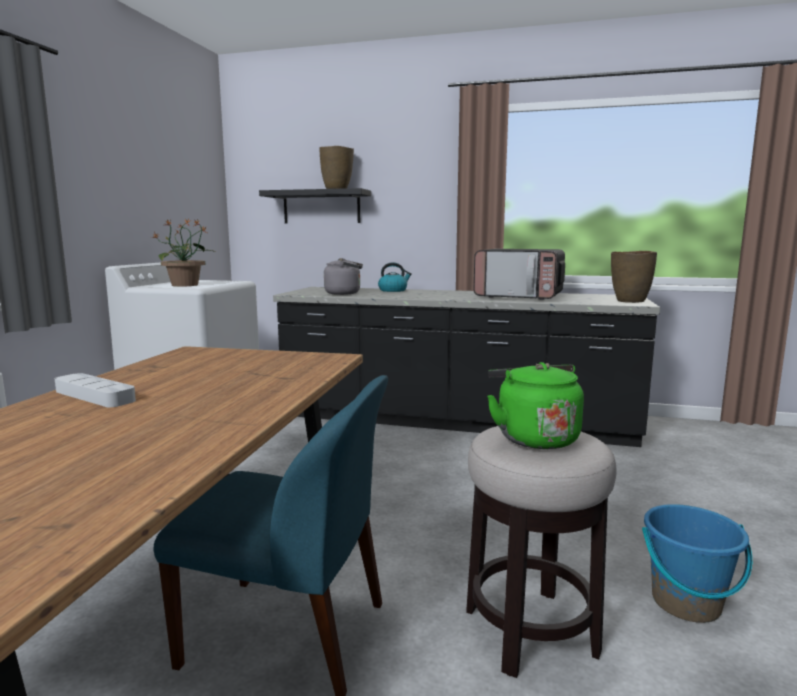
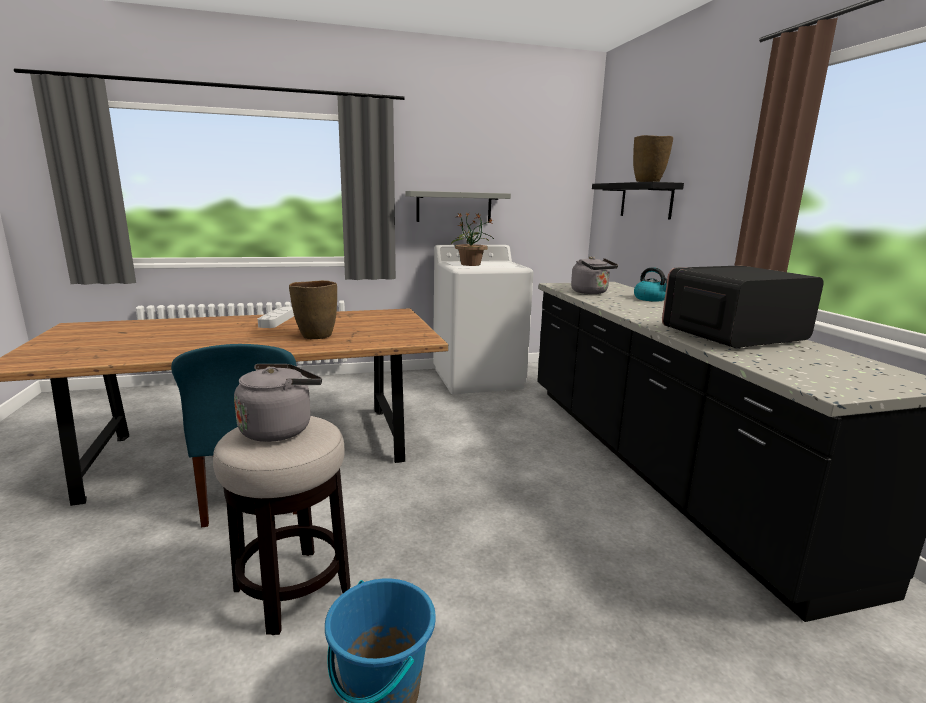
camera: 60 degrees right, 5 degrees up
(116, 214) = (454, 207): none -> grey shelf
(519, 296) = (731, 336): microwave -> microwave turned 75 degrees clockwise
(533, 437) = (280, 429): green kettle -> grey kettle
(630, 301) = (847, 385): brown vase -> brown vase (316, 336)

